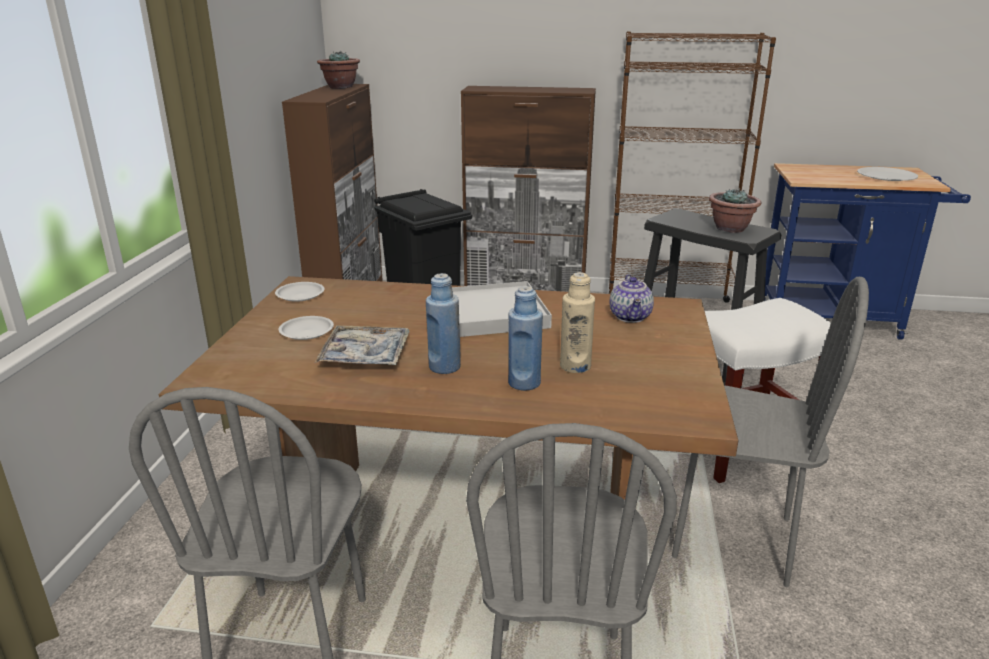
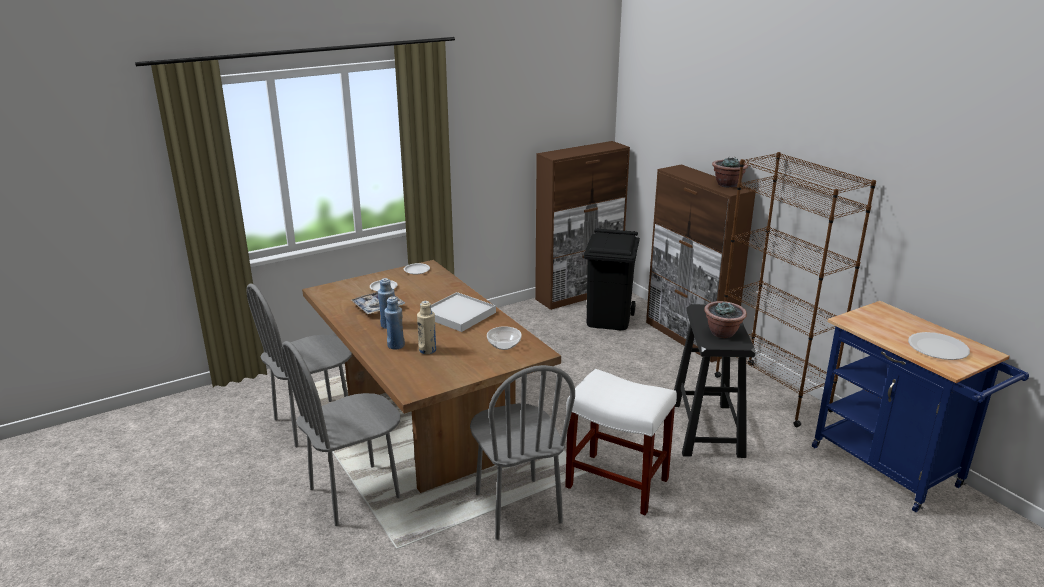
camera: 50 degrees right, 0 degrees up
(340, 87) = (602, 146): potted plant -> potted plant (727, 185)
(631, 317) = (504, 345): teapot -> bowl

